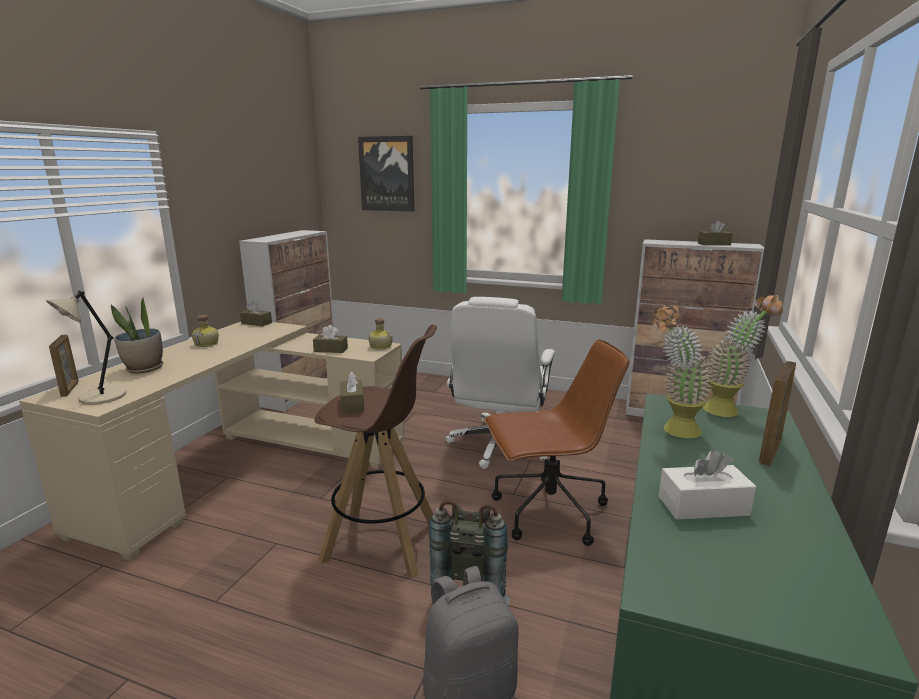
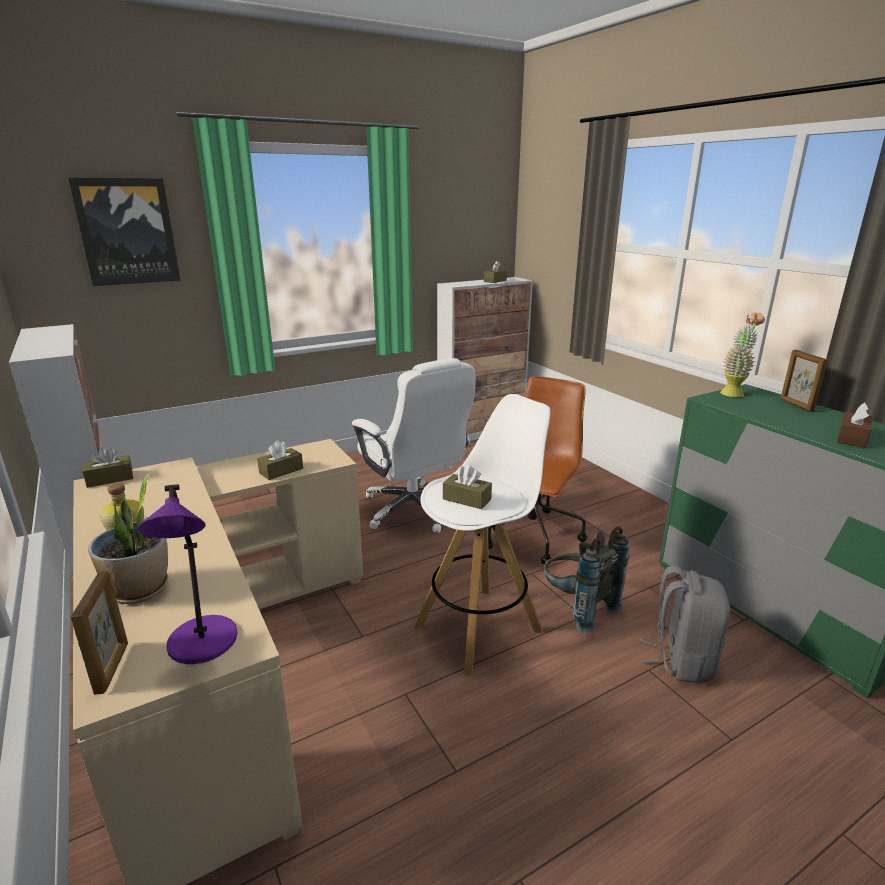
camera: 50 degrees left, 5 degrees up
(70, 389) = (112, 667): picture frame -> picture frame turned 60 degrees clockwise
(100, 397) = (202, 643): beige table lamp -> purple table lamp
(380, 346) = (320, 448): bottle -> none
(383, 542) = (479, 627): brown stool -> white stool
(672, 431) = (753, 412): potted plant -> none
(703, 506) = (852, 438): white tissue box -> brown tissue box

